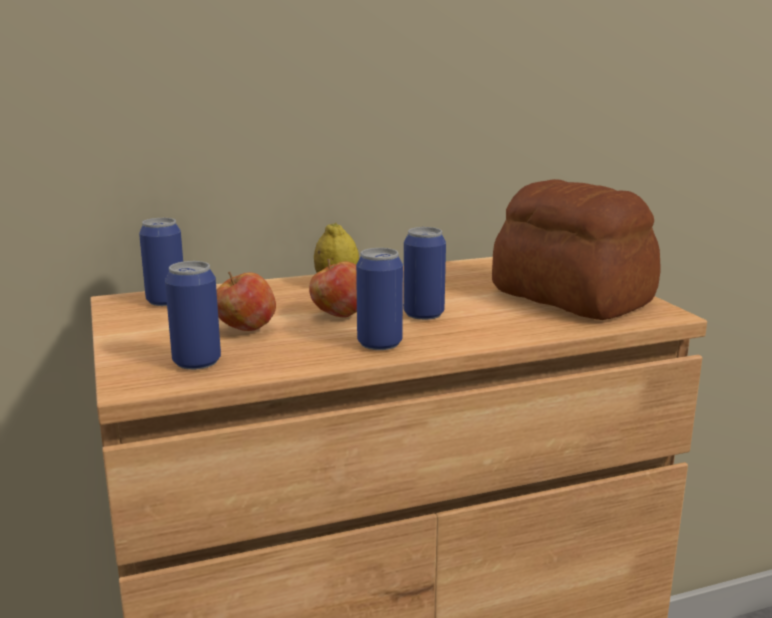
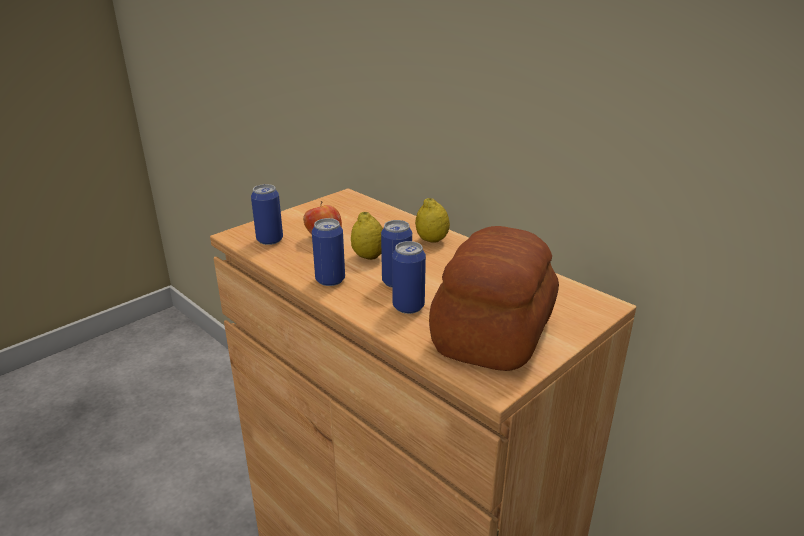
camera: 65 degrees right, 10 degrees up
(166, 301) = (354, 206): can -> can (408, 306)
(339, 316) = (369, 256): apple -> lemon

